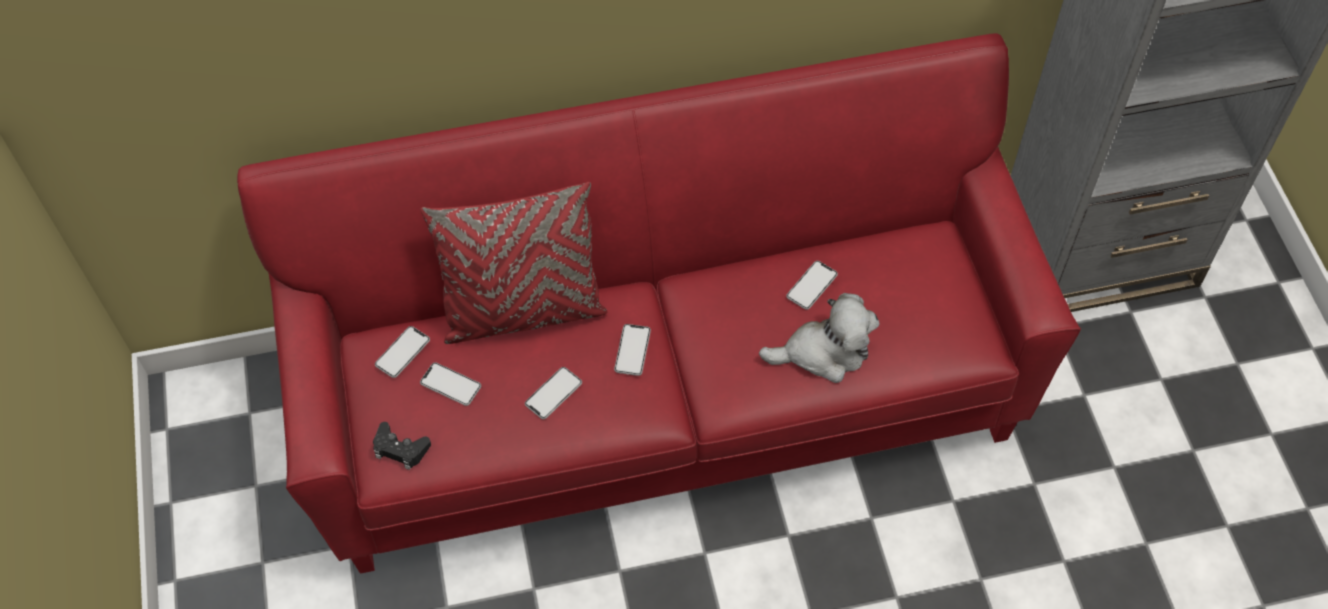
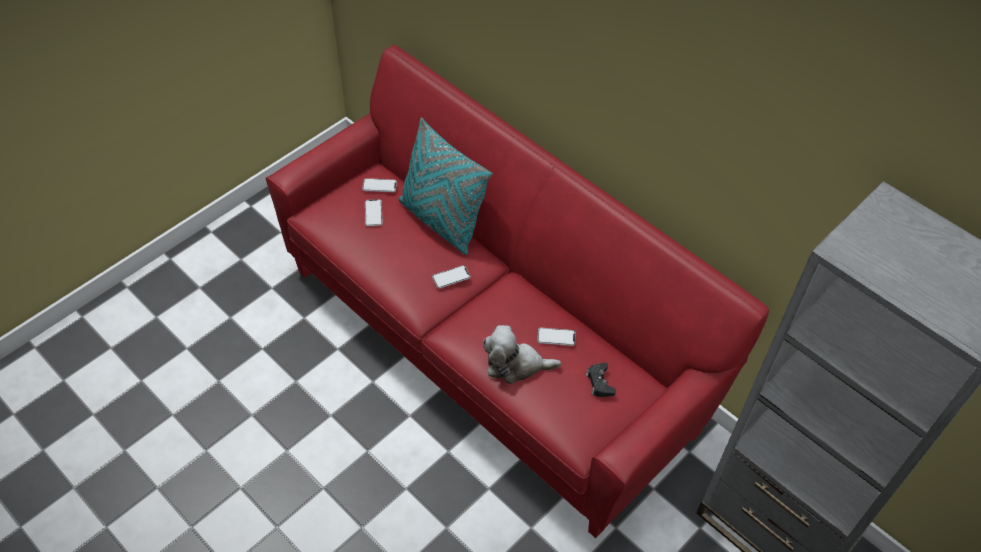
camera: 55 degrees right, 5 degrees down
(400, 449) = (323, 213): black game controller -> black game controller (600, 383)
(523, 311) = (441, 221): red pillow -> turquoise pillow
(553, 393) = (398, 257): phone -> none
(823, 352) = (516, 365): plush toy -> plush toy turned 135 degrees clockwise

